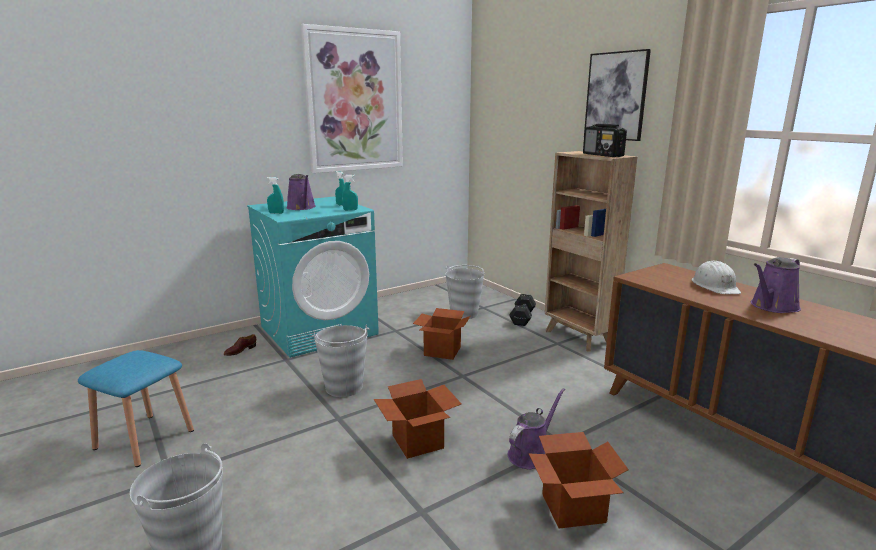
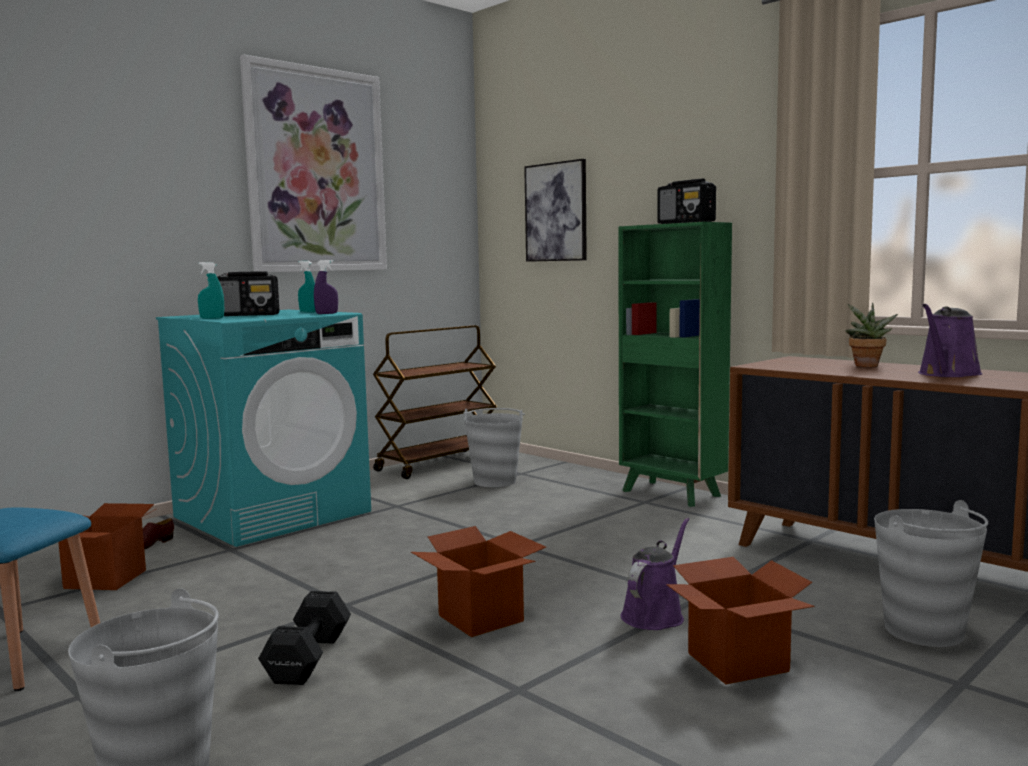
camera: 10 degrees left, 10 degrees down
(302, 208) = (248, 315): purple watering can -> radio
(344, 387) = (339, 572): grey bucket -> grey bucket (924, 631)
(350, 210) = (326, 313): turquoise spray bottle -> purple spray bottle
(433, 293) = (438, 464): none -> brown cart
(442, 351) = (478, 522): cardboard box -> cardboard box (106, 579)
(523, 317) = (584, 479): black dumbbell -> black dumbbell (310, 657)
(578, 337) = (672, 494): brown bookcase -> green bookcase
(616, 96) = (693, 148): picture -> picture (556, 212)
(715, 286) = (866, 366): white hard hat -> potted plant

